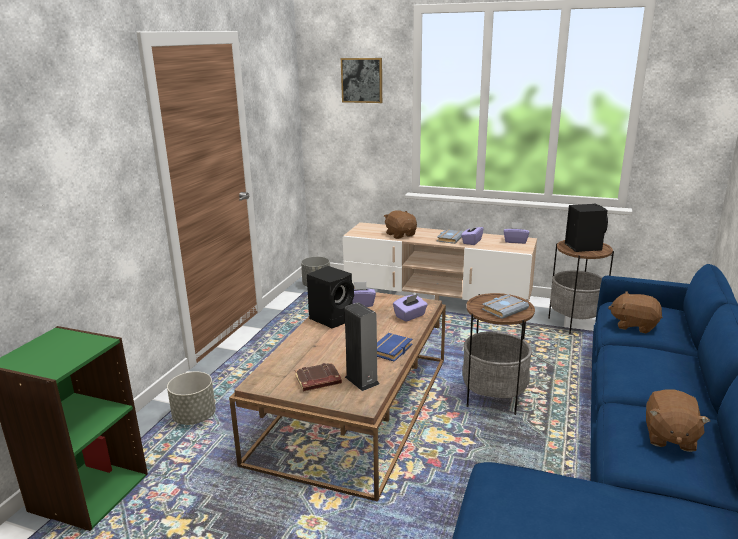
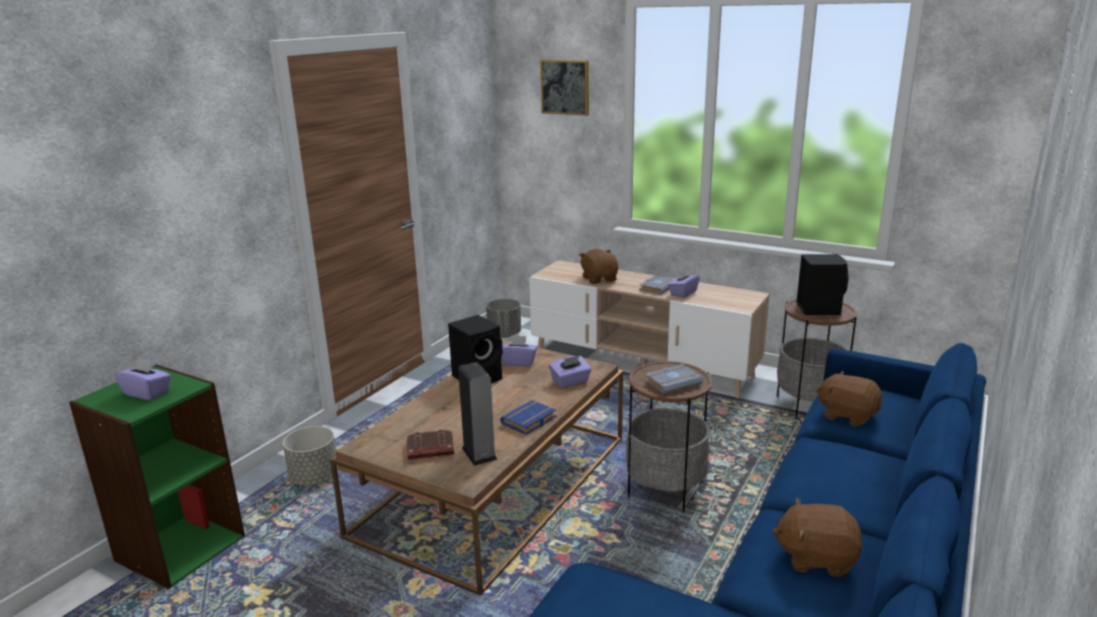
camera: 10 degrees right, 0 degrees up
(515, 241) = (739, 295): purple tissue box -> purple tissue box (147, 393)
(669, 437) = (816, 558): brown plush toy -> brown plush toy turned 75 degrees clockwise

